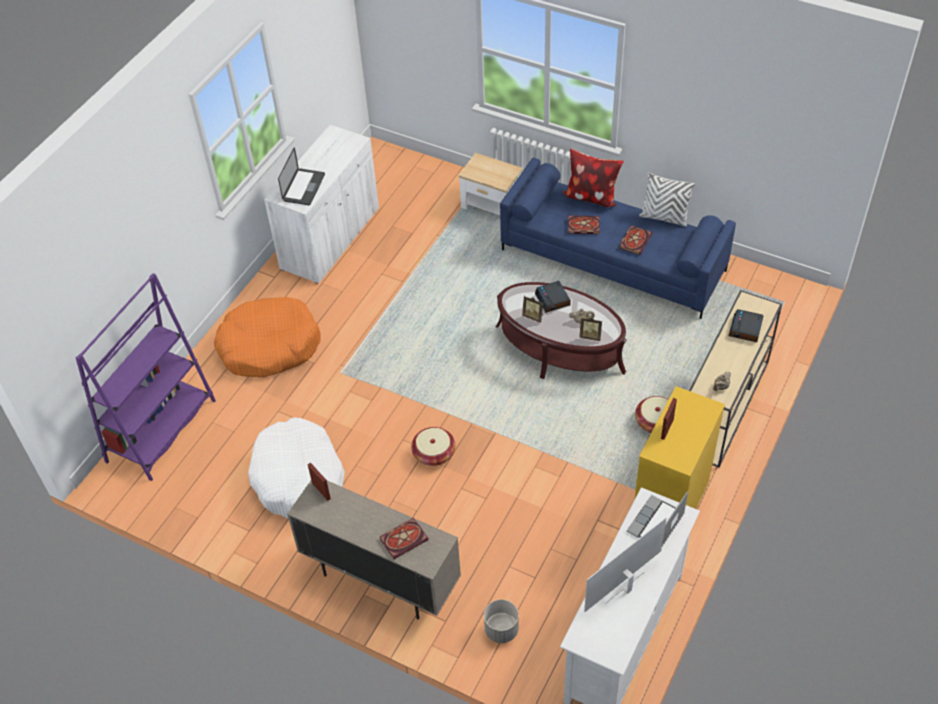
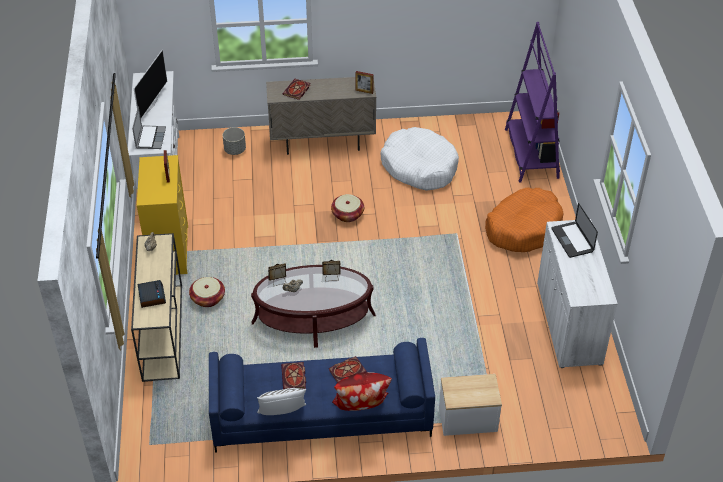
camera: 145 degrees right, 5 degrees down
(553, 300) = (326, 296): alarm clock -> none

